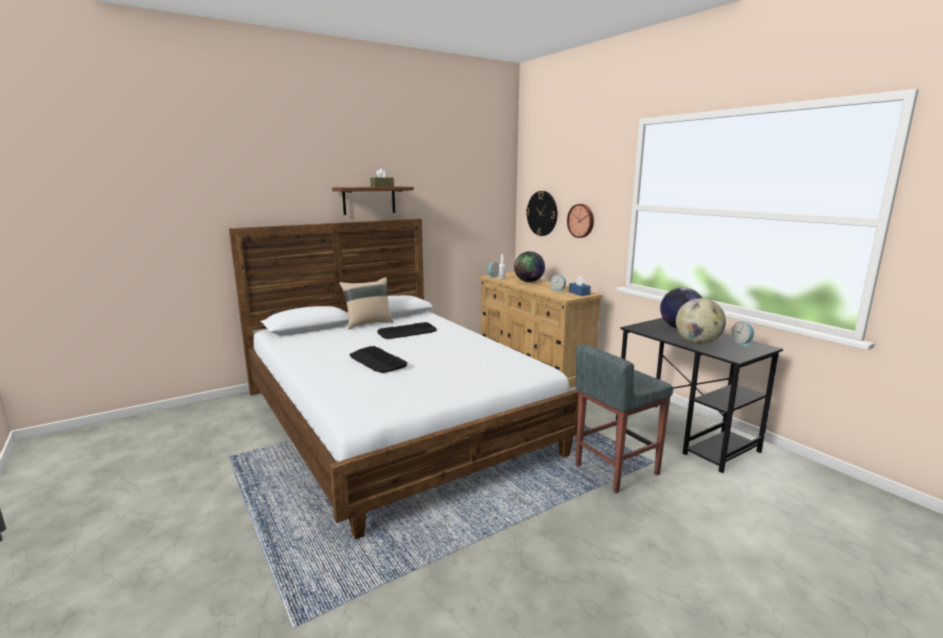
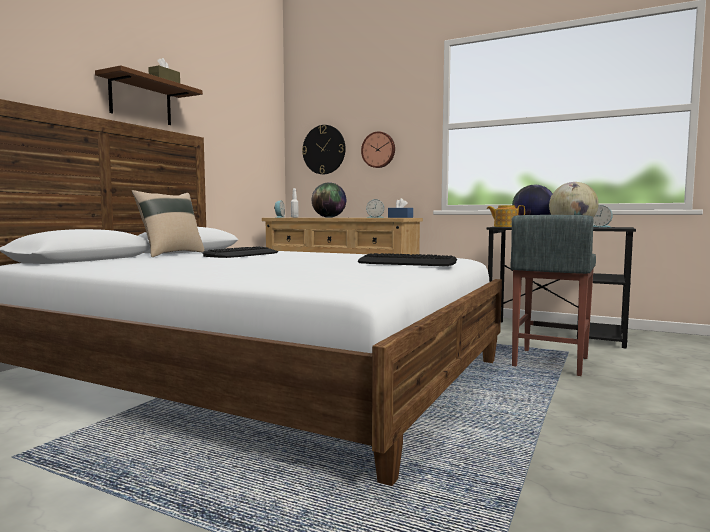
camera: 30 degrees left, 10 degrees down
(377, 360) = (265, 262): keyboard -> keyboard (407, 262)
(643, 327) = (505, 226): none -> teapot

